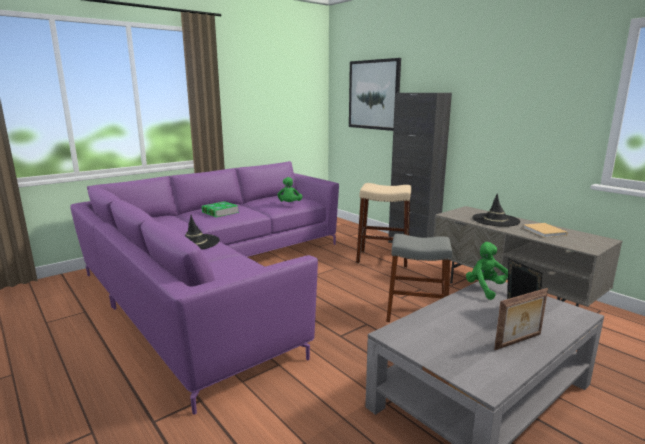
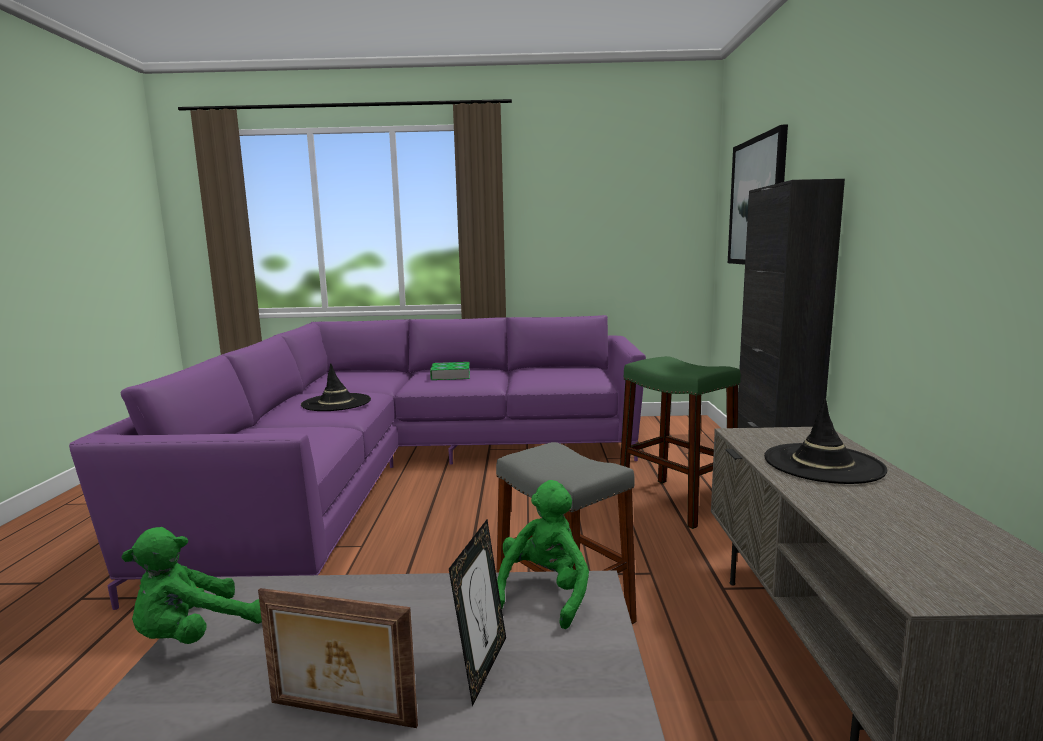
camera: 40 degrees right, 5 degrees down
(289, 204) = (554, 379): green plush toy -> green plush toy (195, 635)
(383, 258) = (676, 502): beige stool -> green stool
(545, 232) = (894, 516): beige book -> none

